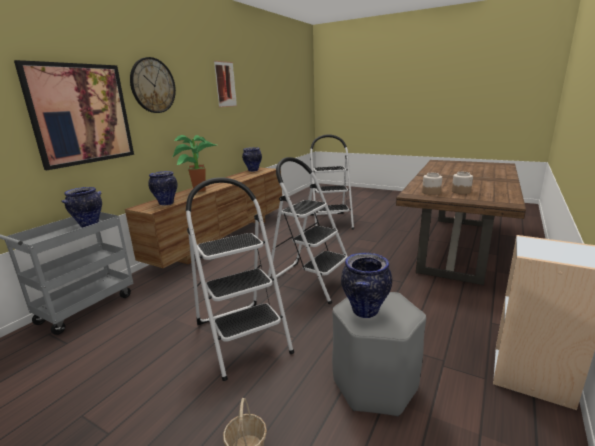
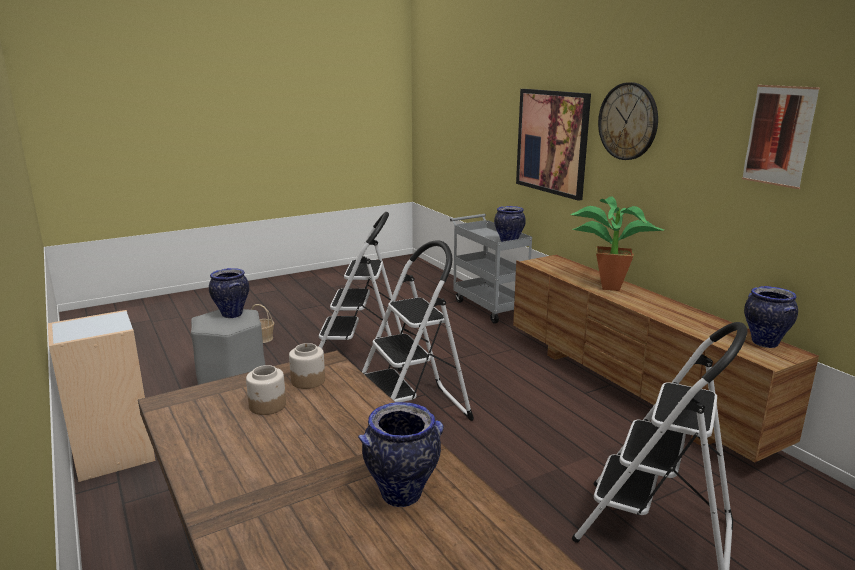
camera: 120 degrees right, 0 degrees up
(166, 203) = (556, 268): vase -> vase (402, 494)

